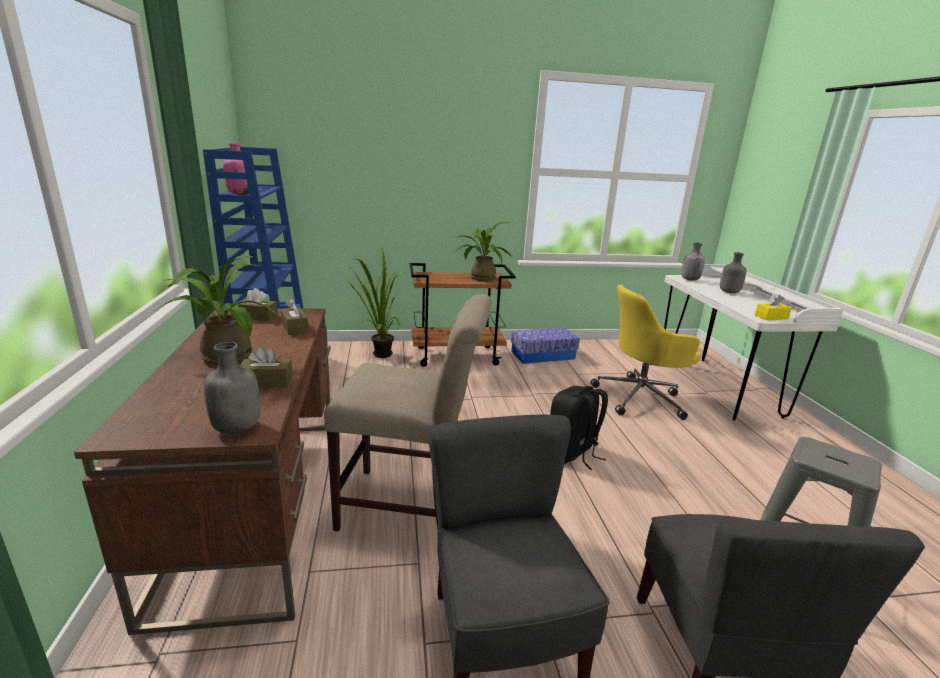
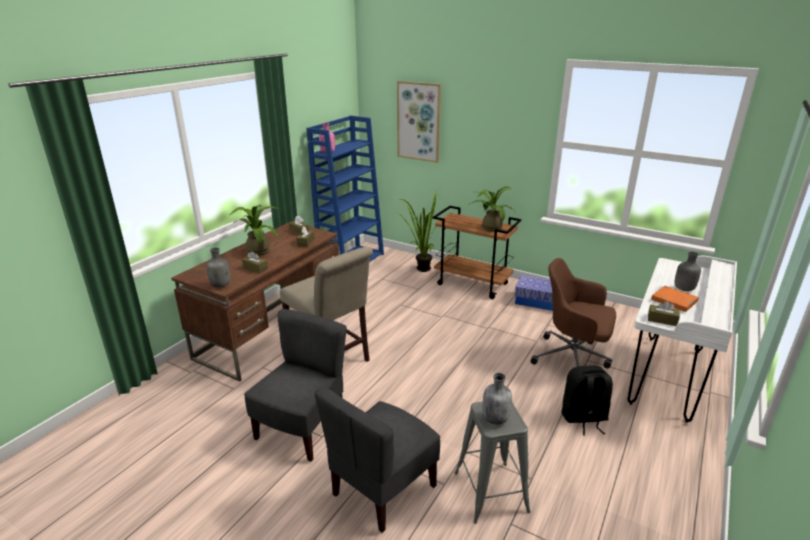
camera: 40 degrees right, 5 degrees up
(347, 155) = (419, 121): none -> picture
(572, 453) = (457, 372): black backpack -> black backpack (583, 418)
(641, 398) = (572, 359): yellow office chair -> brown office chair
(689, 279) = (673, 267): grey bottle -> grey bottle (495, 418)
(744, 302) = (673, 301): none -> orange book
(771, 317) = (662, 320): yellow tissue box -> brown tissue box

